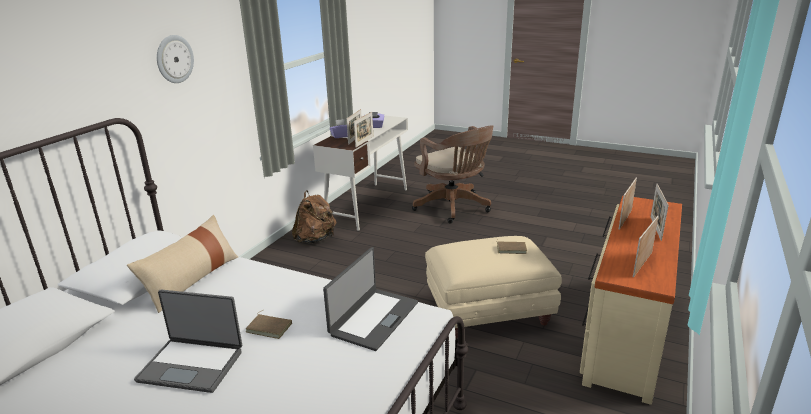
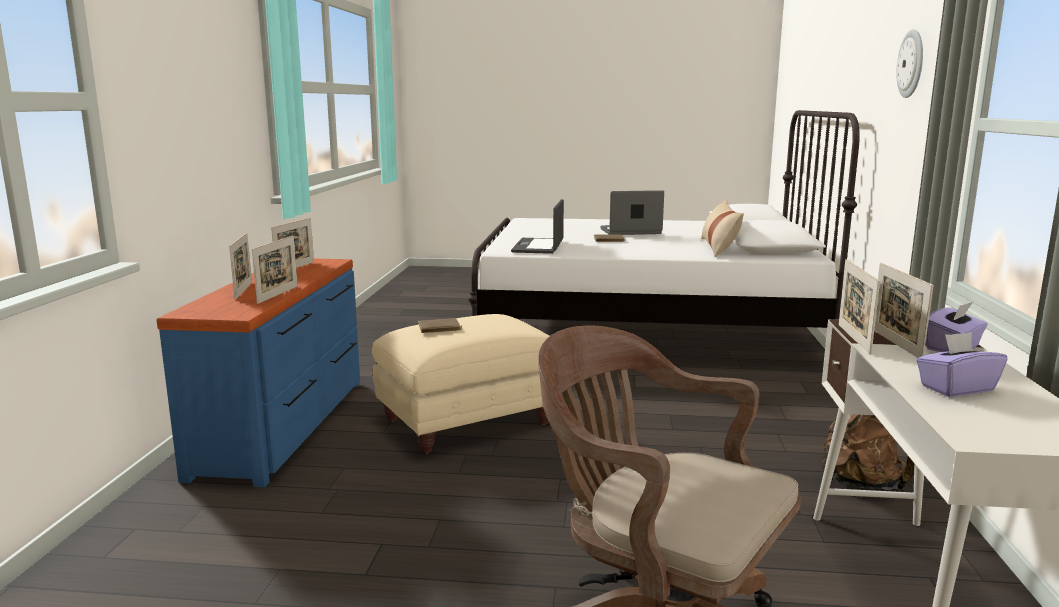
camera: 160 degrees right, 10 degrees down
(624, 333) = (285, 425): beige dresser -> blue dresser

